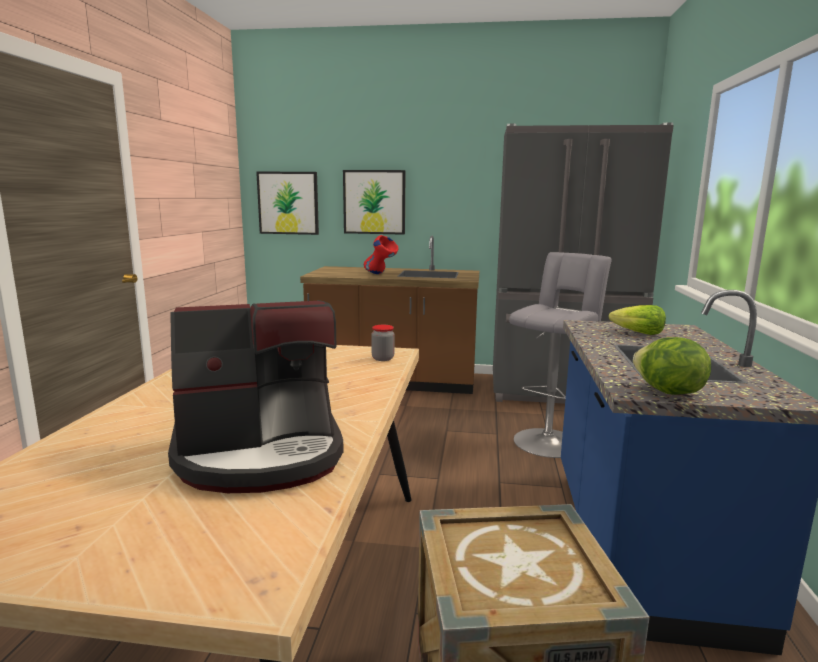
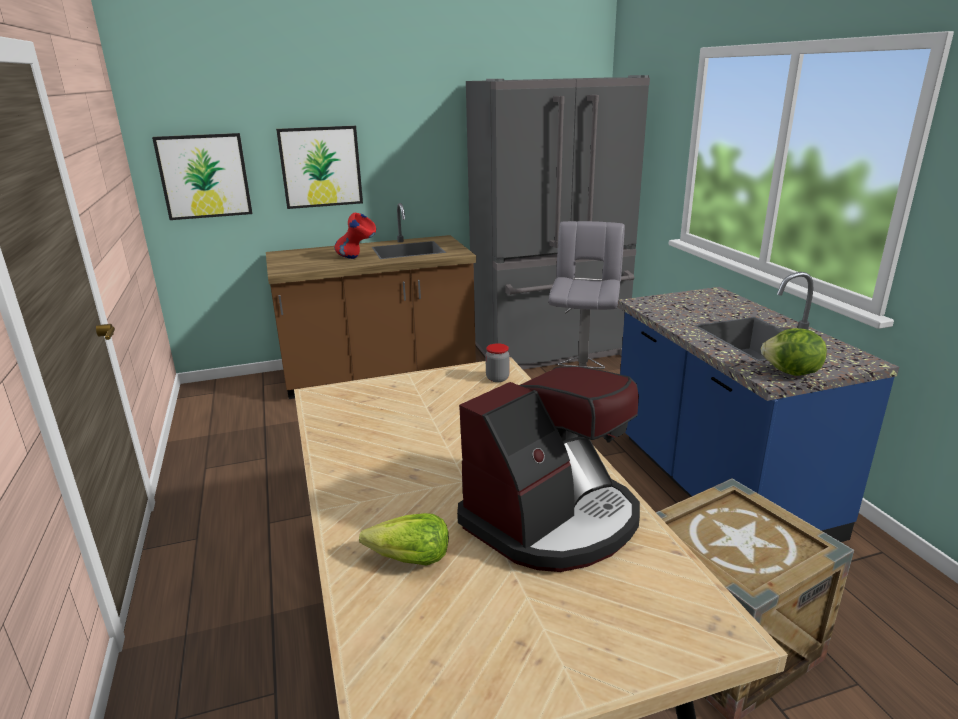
camera: 25 degrees left, 10 degrees up
(637, 333) = (694, 307): lettuce -> lettuce (409, 559)

